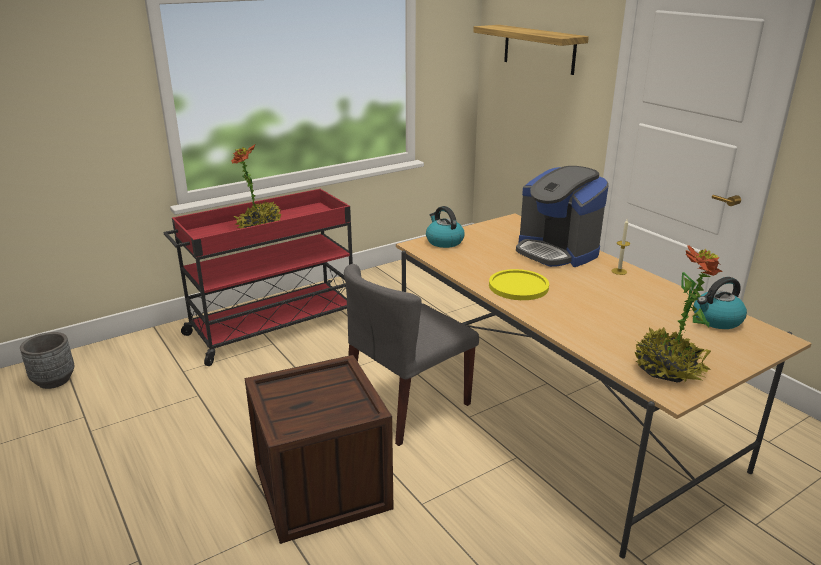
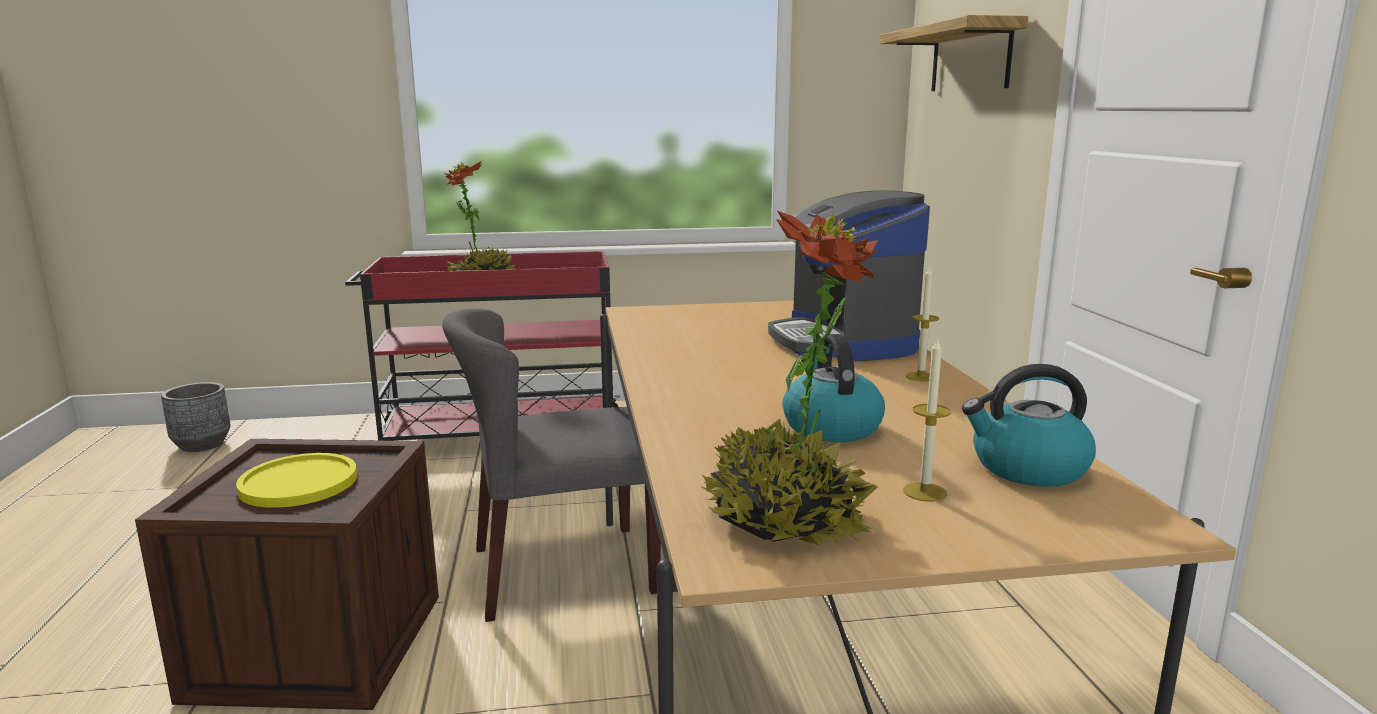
camera: 25 degrees right, 10 degrees down
(444, 241) = (679, 312): kettle -> kettle (830, 427)
(518, 286) = (702, 369): yellow plate -> yellow plate (298, 483)
(696, 342) = (925, 492): none -> candle

